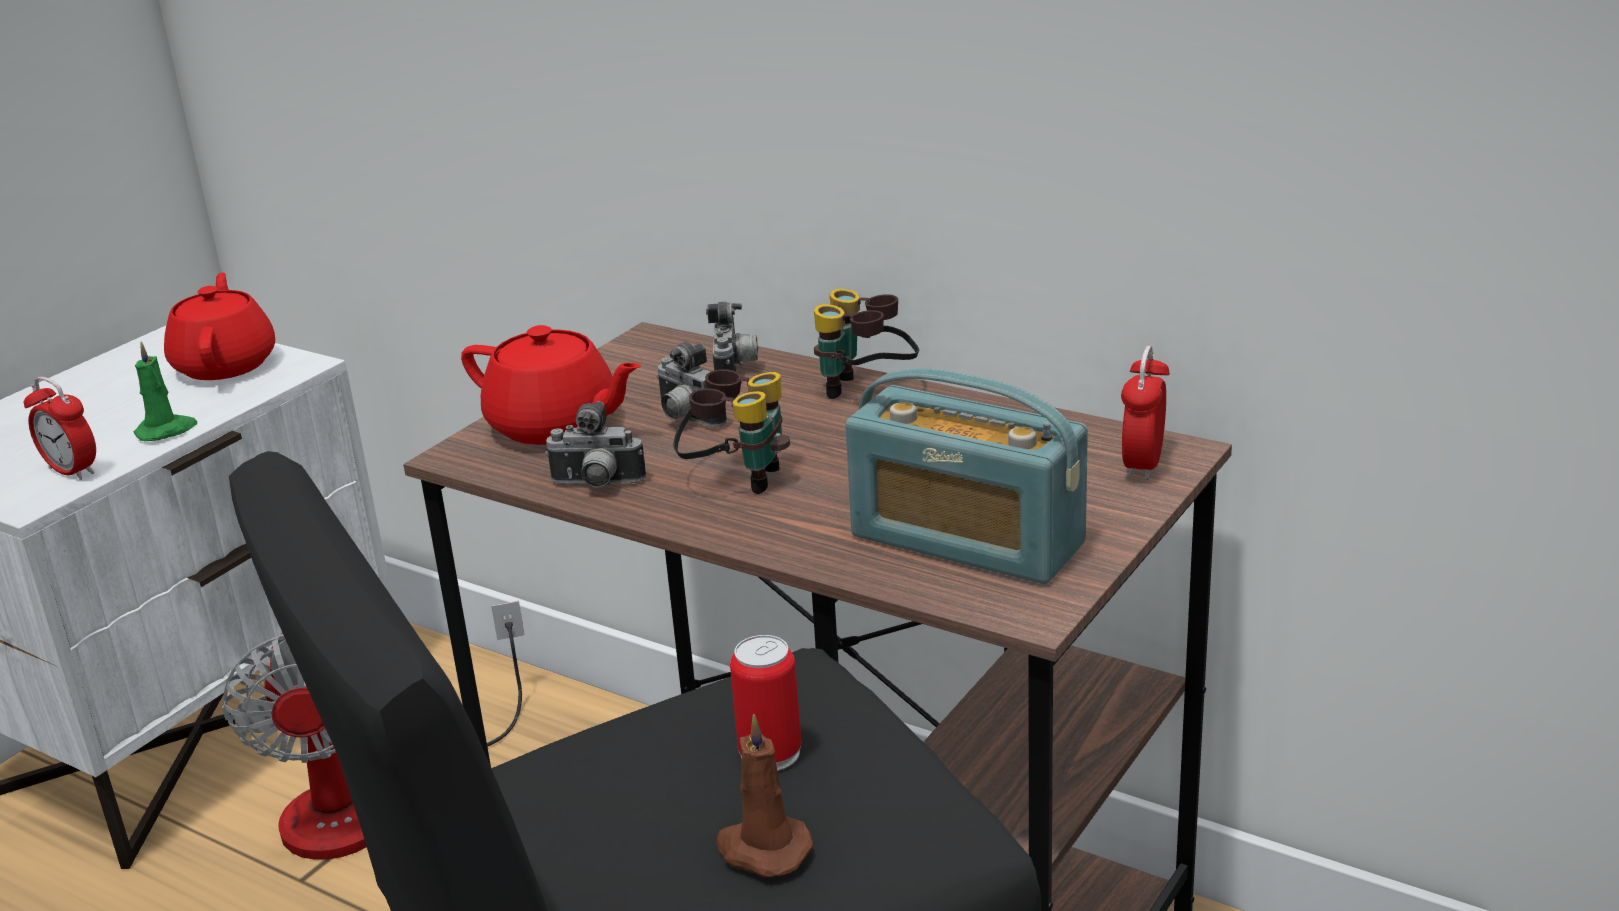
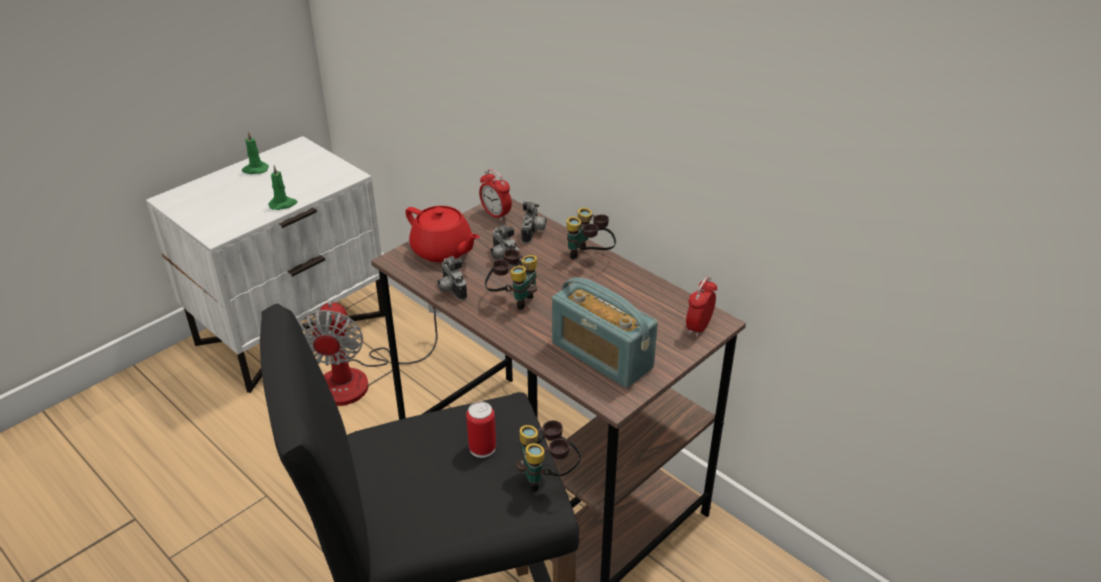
camera: 10 degrees right, 10 degrees up
(72, 471) = (238, 220): alarm clock -> alarm clock (496, 214)
(89, 384) = (255, 170): none -> green candle
(226, 364) = (317, 168): red teapot -> none
(597, 485) = (450, 290): camera -> camera turned 45 degrees clockwise
(762, 849) = (463, 495): brown candle -> none
(939, 781) = (548, 477): none -> binoculars

